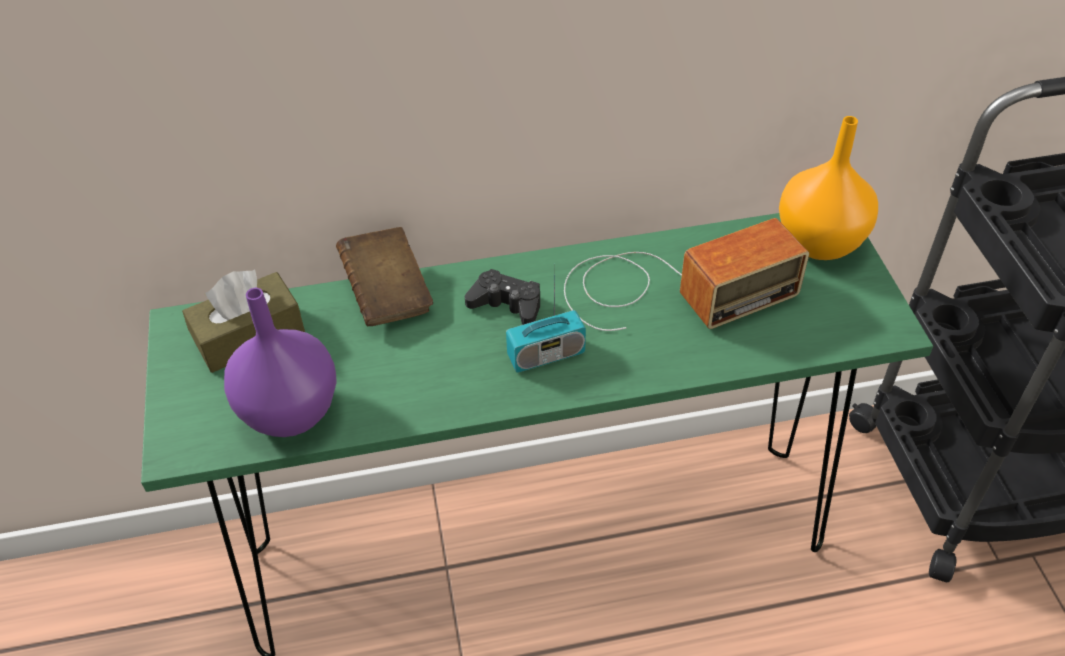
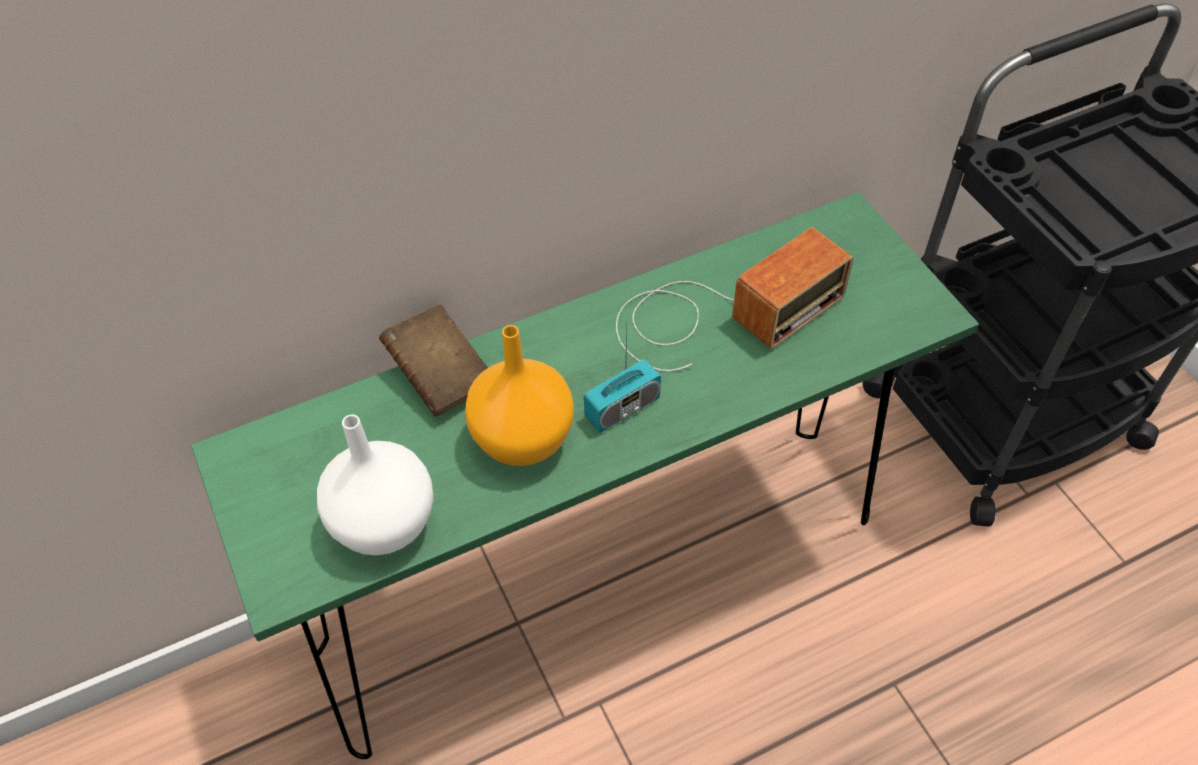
camera: 15 degrees left, 5 degrees up
(249, 336) = (311, 451): brown tissue box -> none
(288, 412) = (382, 525): purple vase -> white vase
(506, 304) = (565, 362): black game controller -> none
(821, 242) = (847, 238): orange vase -> orange vase (525, 438)

